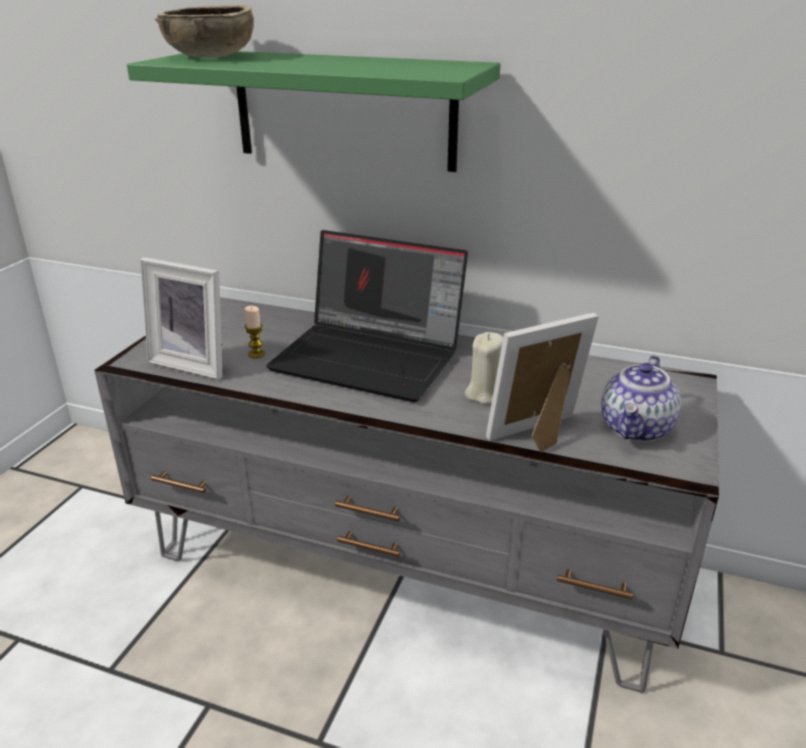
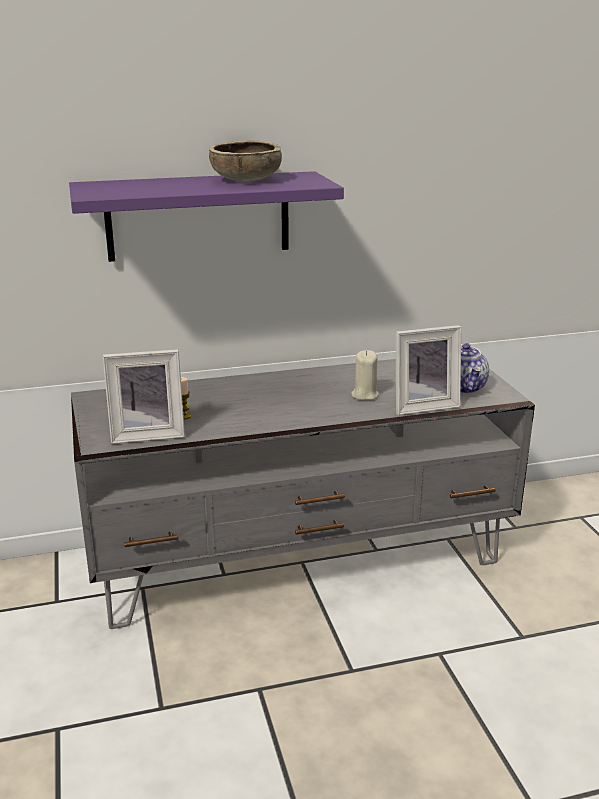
camera: 35 degrees left, 5 degrees down
(211, 56) = (111, 187): brown bowl -> brown bowl (245, 180)
(344, 110) = (198, 216): green shelf -> purple shelf
(371, 358) = (266, 396): laptop -> none
(540, 436) = (423, 405): picture frame -> picture frame turned 135 degrees counterclockwise

